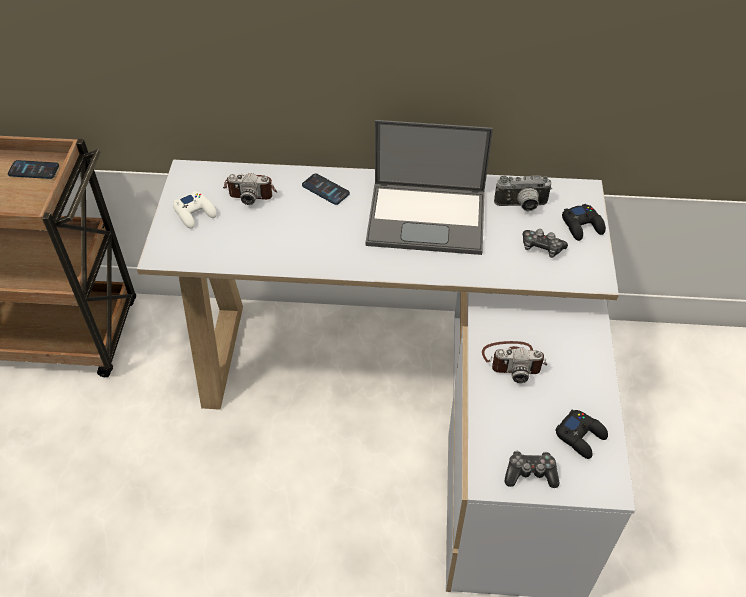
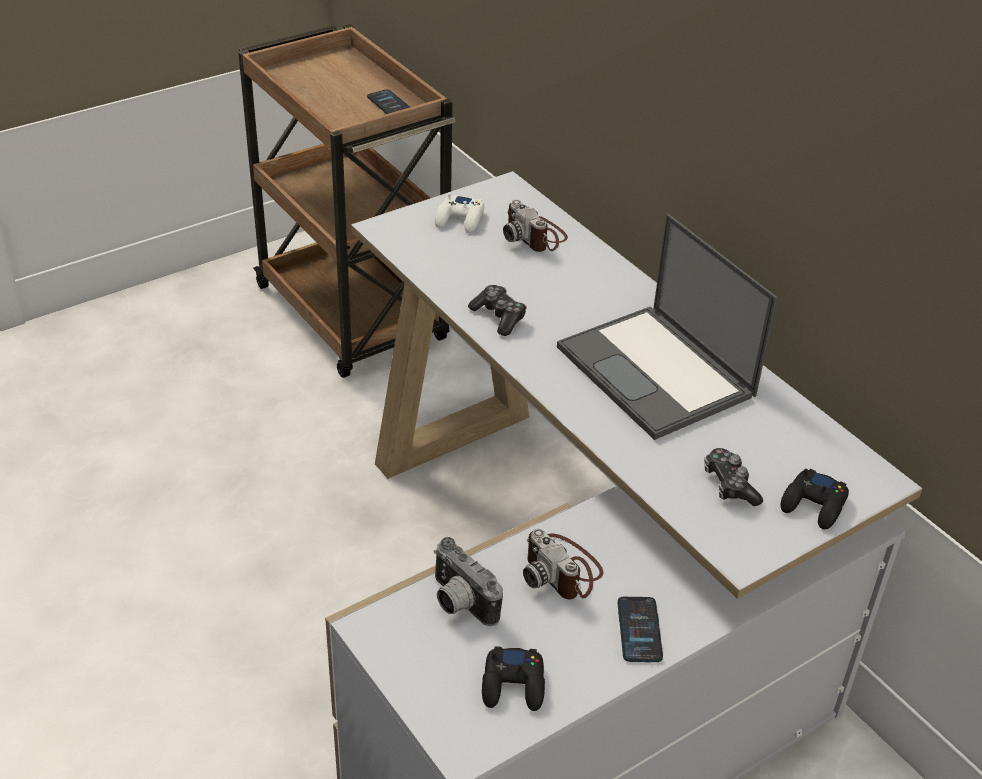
camera: 50 degrees right, 10 degrees down
(325, 190) = (600, 281): phone -> phone (639, 630)
(521, 206) = (775, 437): camera -> camera (458, 603)
(530, 473) = (414, 661): game controller -> game controller (499, 317)

